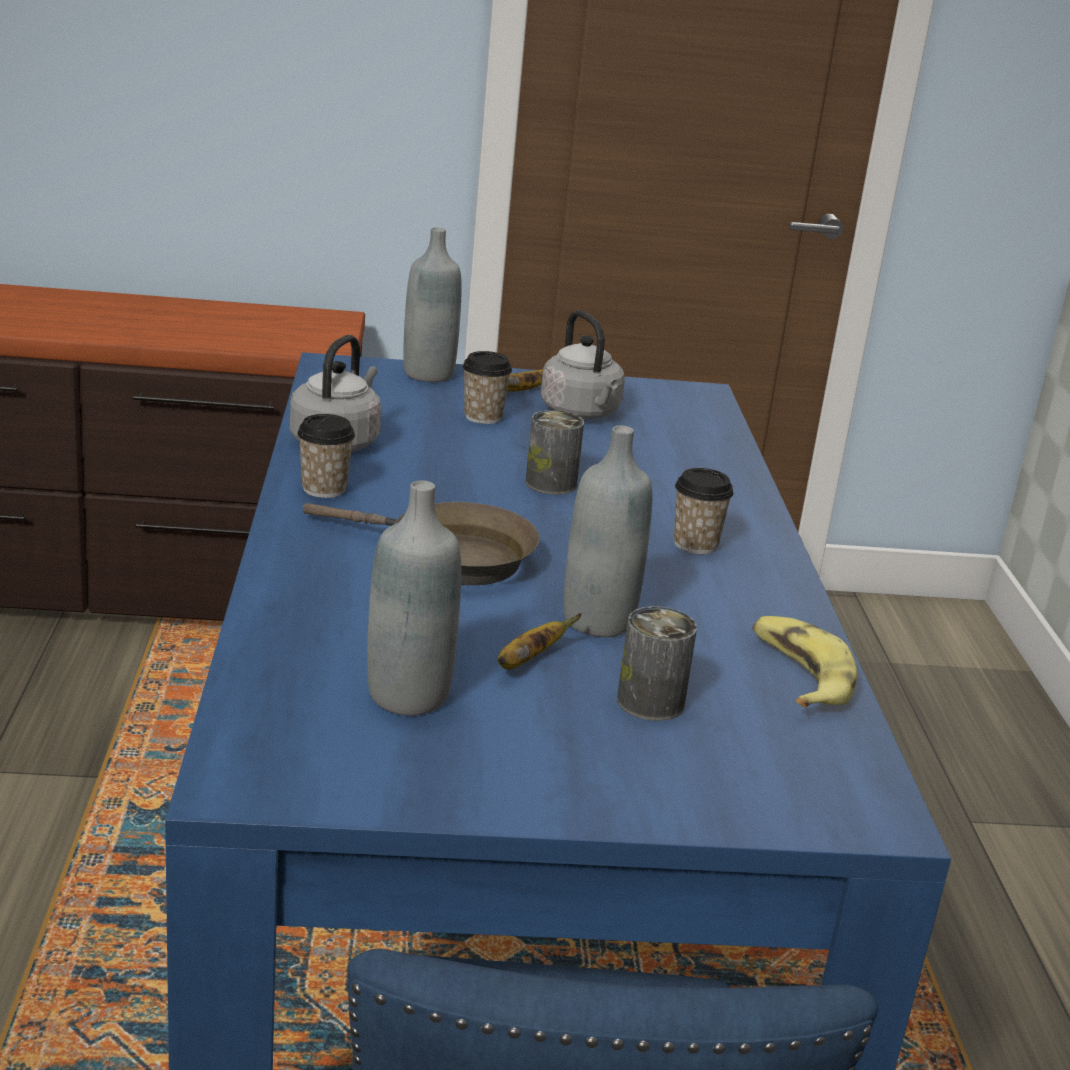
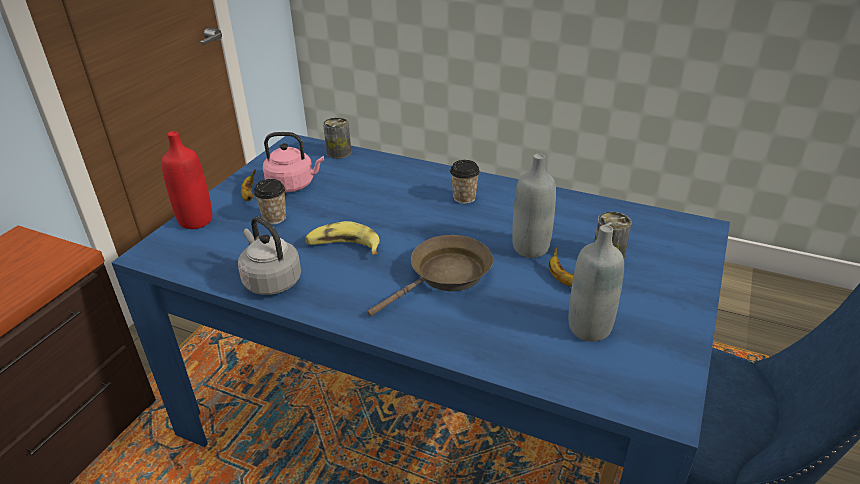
camera: 60 degrees left, 10 degrees up
(324, 489) = (335, 301): cup -> none
(428, 374) = (196, 220): grey bottle -> red bottle
(551, 483) = (375, 219): can -> can (339, 152)
(582, 413) = (293, 185): grey kettle -> pink kettle
(797, 675) = (593, 210): banana -> banana (343, 246)

